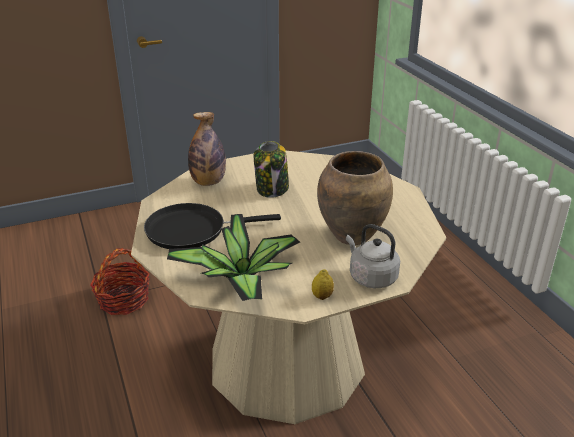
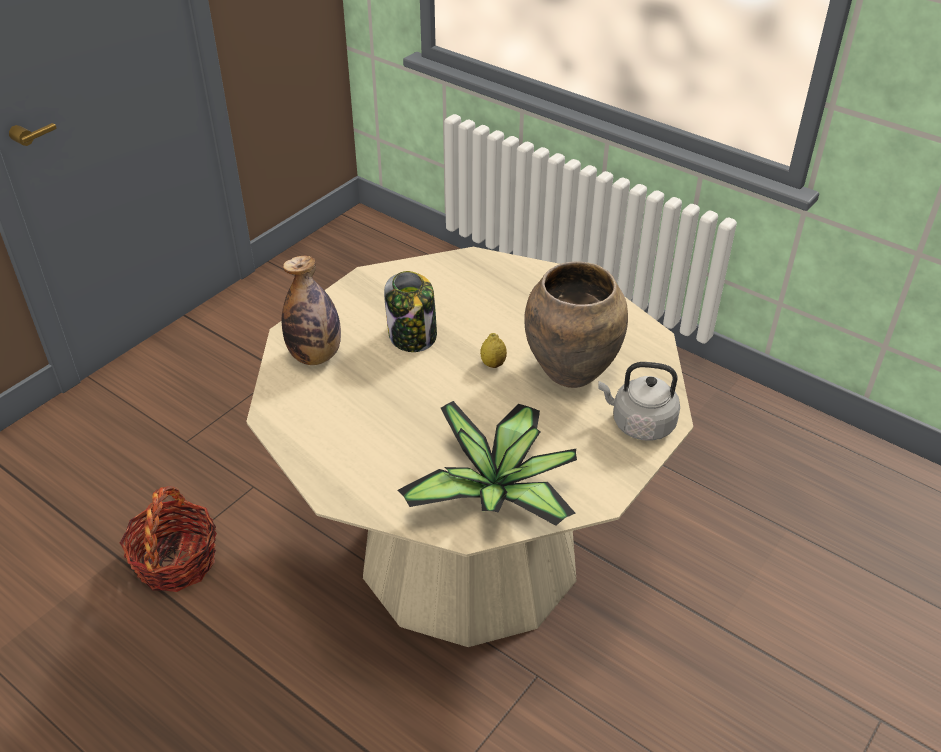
camera: 30 degrees left, 10 degrees up
(192, 230) = (366, 443): black frying pan -> none
(322, 296) = (609, 473): lemon -> lemon (493, 364)

